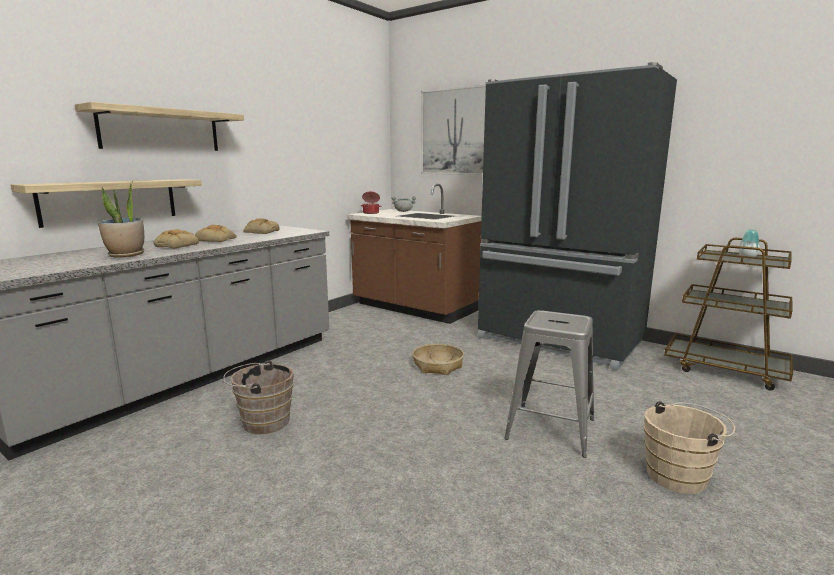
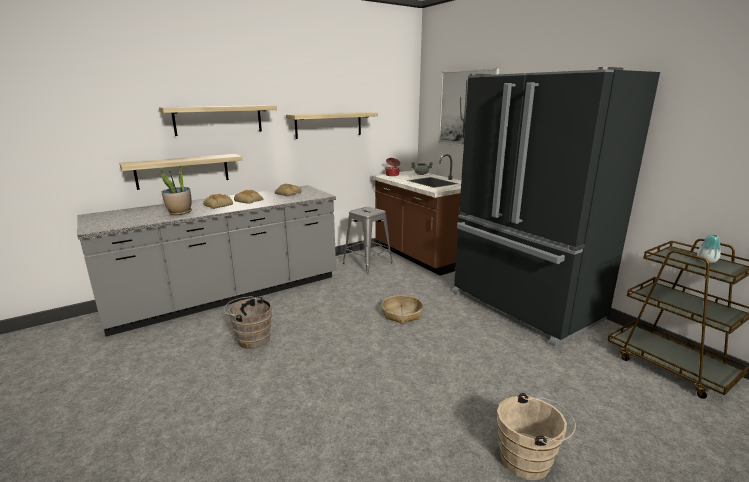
camera: 20 degrees right, 5 degrees up
(297, 148) = (329, 125): none -> shelf
(550, 429) = (450, 390): grey stool -> grey stool (367, 263)

